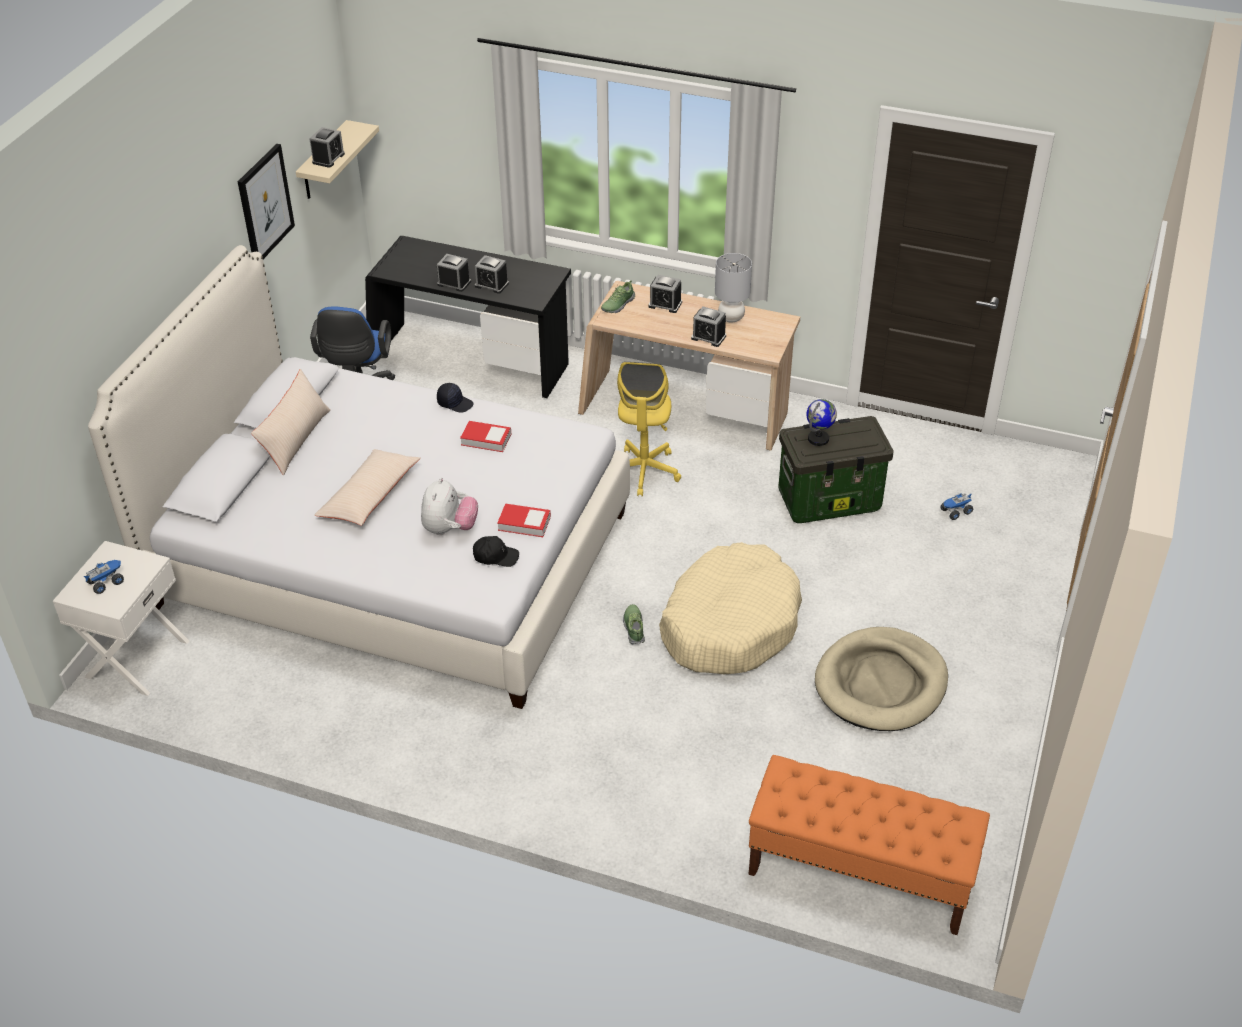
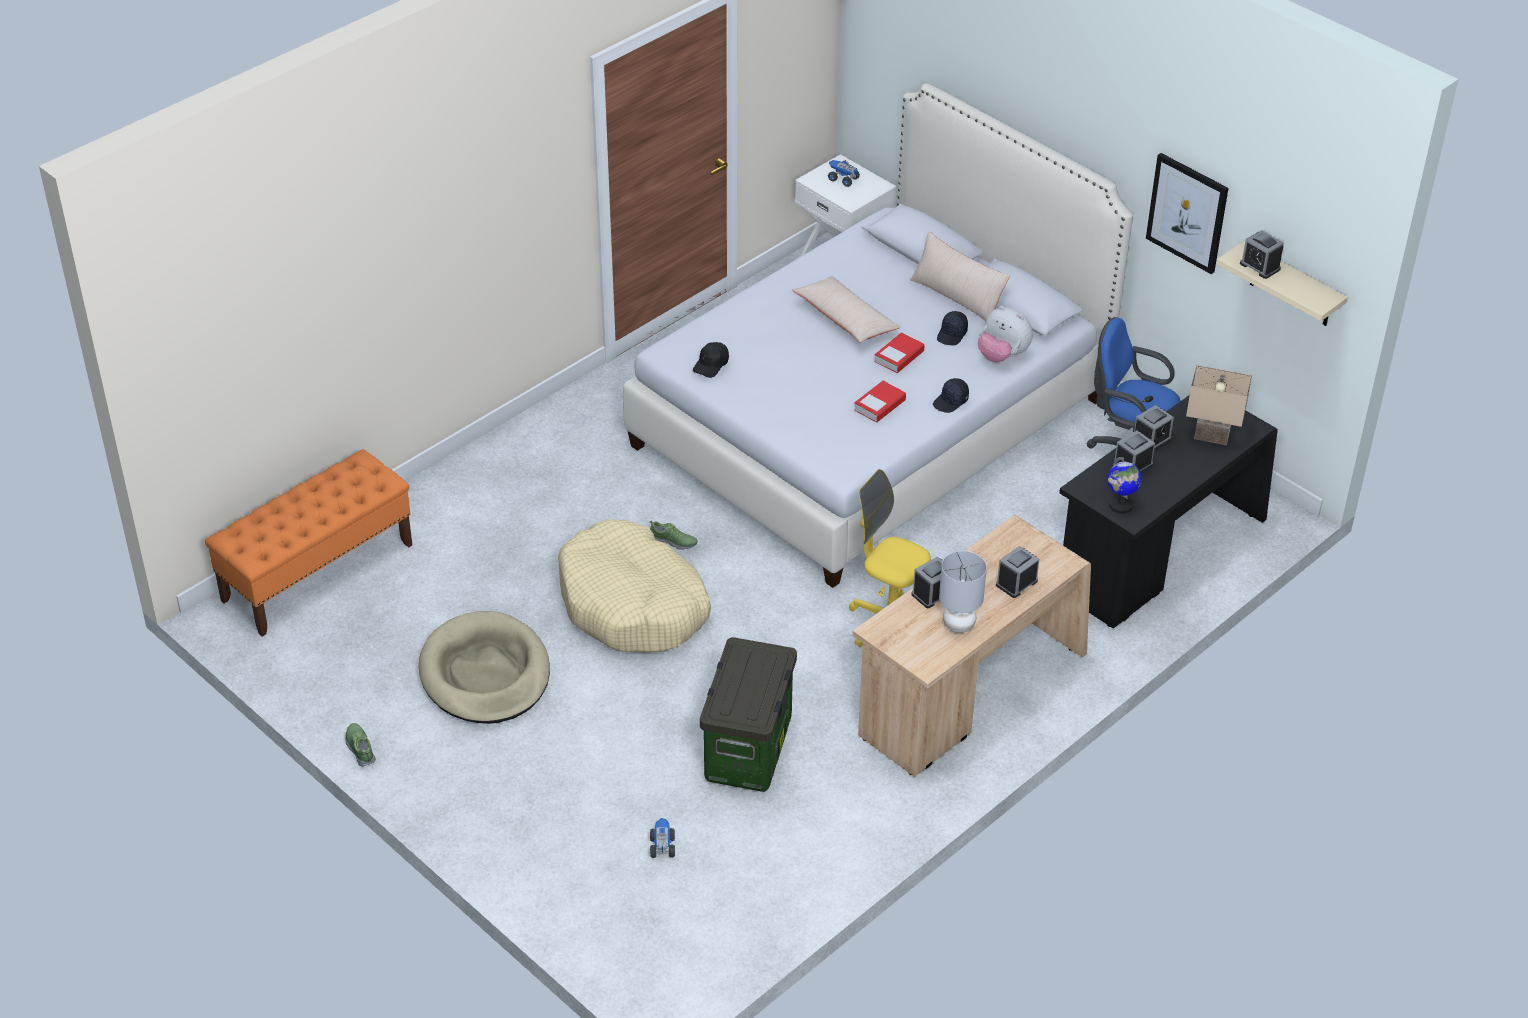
camera: 115 degrees right, 0 degrees up
(106, 582) = (842, 179): toy truck -> toy truck turned 135 degrees clockwise
(357, 427) = (952, 334): none -> black cap
(428, 259) = (1212, 434): none -> beige table lamp
(449, 529) = (766, 349): plush toy -> plush toy (1002, 356)
(524, 523) = (743, 394): book -> book (899, 356)
(617, 305) = (1038, 546): shoe -> shoe (360, 748)
(818, 439) = (758, 669): globe -> globe (1120, 505)

